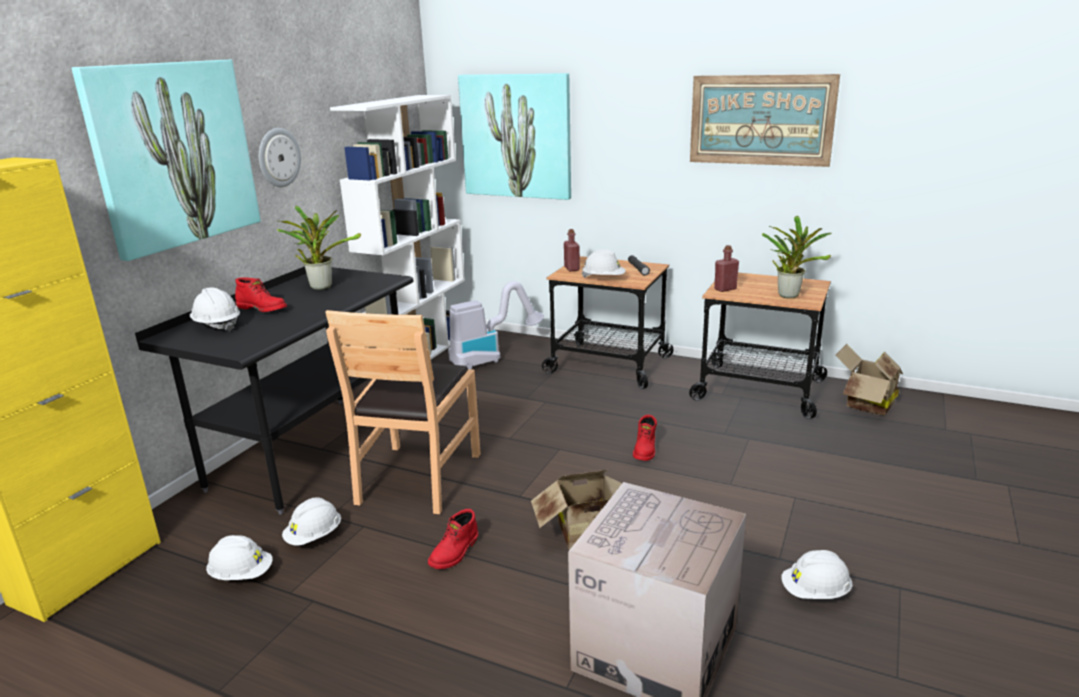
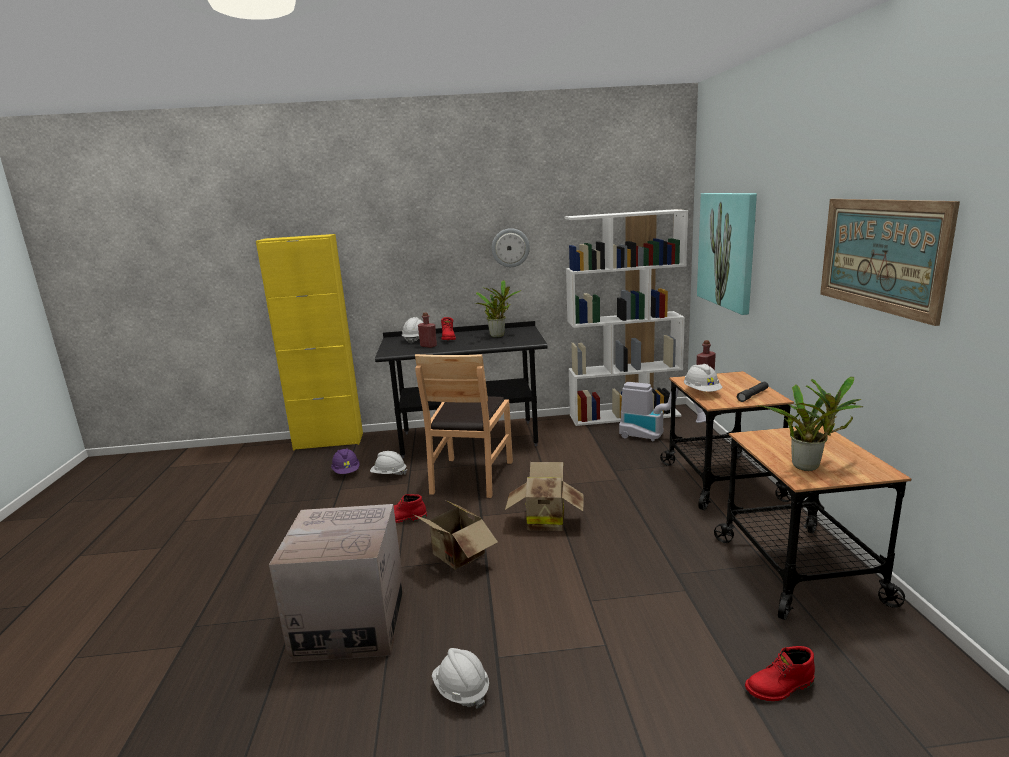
camera: 60 degrees right, 5 degrees down
(174, 154) = (428, 239): picture -> none
(241, 575) = (346, 472): white hard hat -> purple hard hat
(418, 477) = (471, 476): brown chair -> brown chair turned 60 degrees counterclockwise
(645, 450) = (597, 543): red boot -> red boot (780, 688)
(725, 289) = (767, 436): red bottle -> red bottle (428, 346)
(865, 405) = (884, 656): cardboard box -> cardboard box (545, 520)

